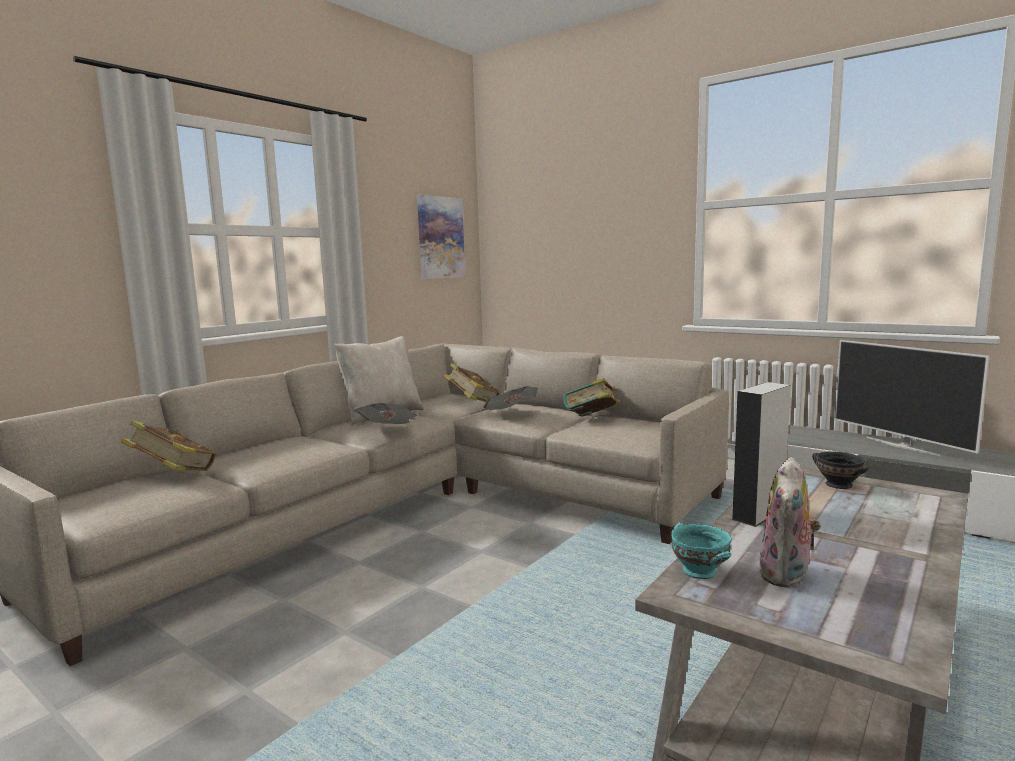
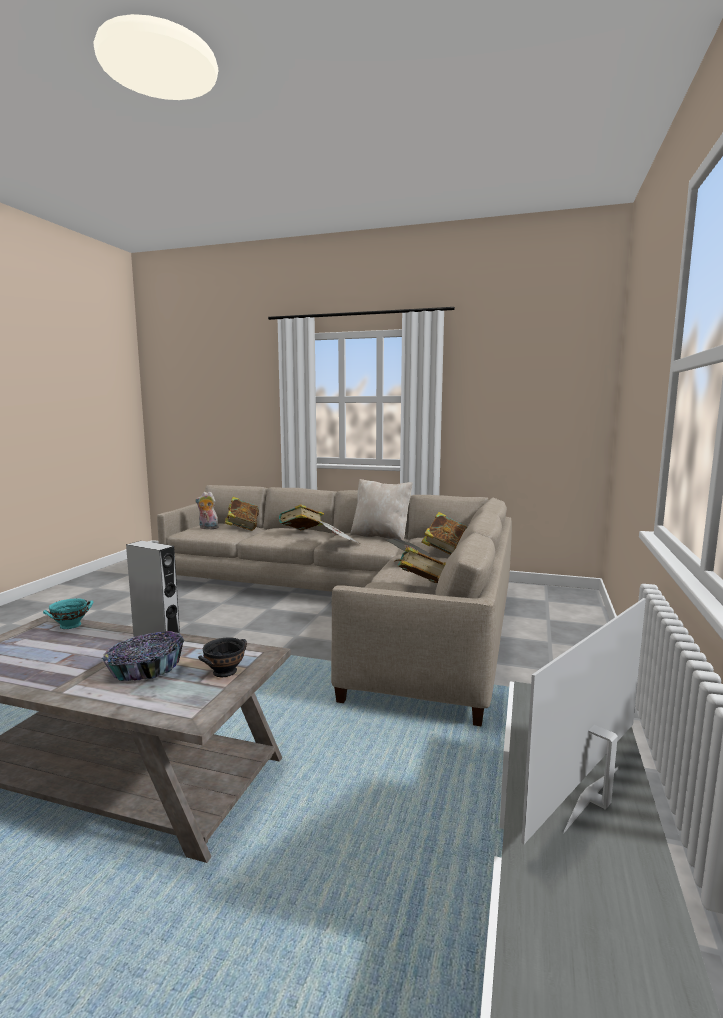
camera: 70 degrees right, 0 degrees up
(301, 443) = (301, 533): none -> book
(440, 238) = (550, 400): picture -> none
(787, 576) = (52, 646): plush toy -> plush toy (207, 528)
(847, 516) = (146, 670): none -> bowl

